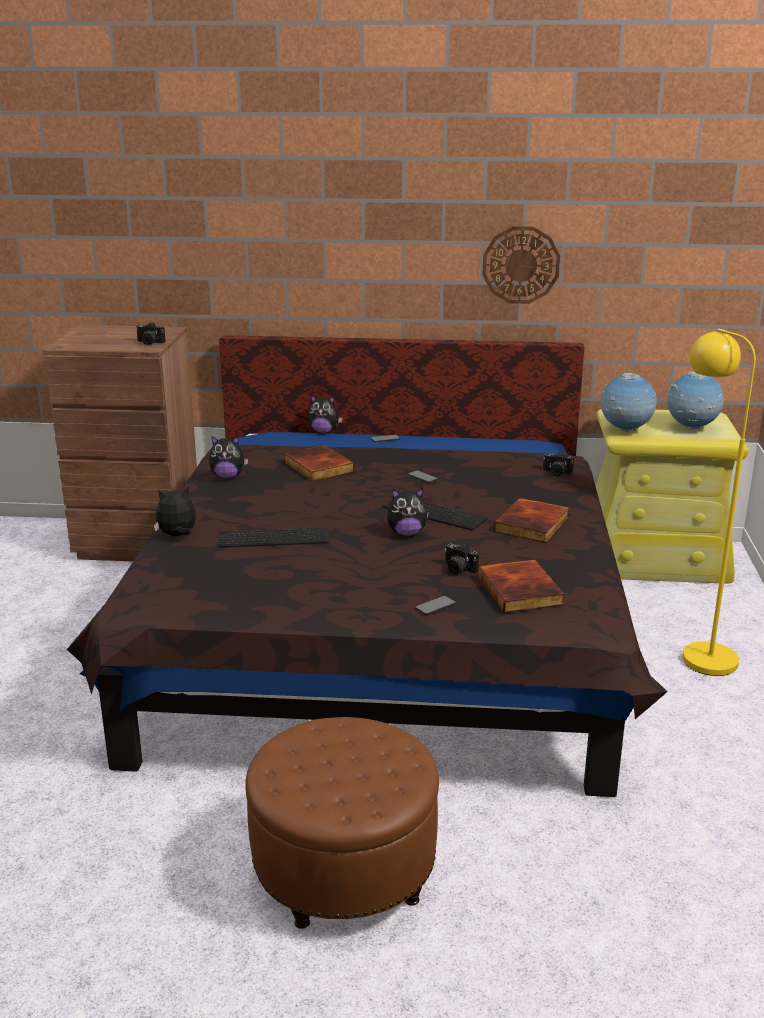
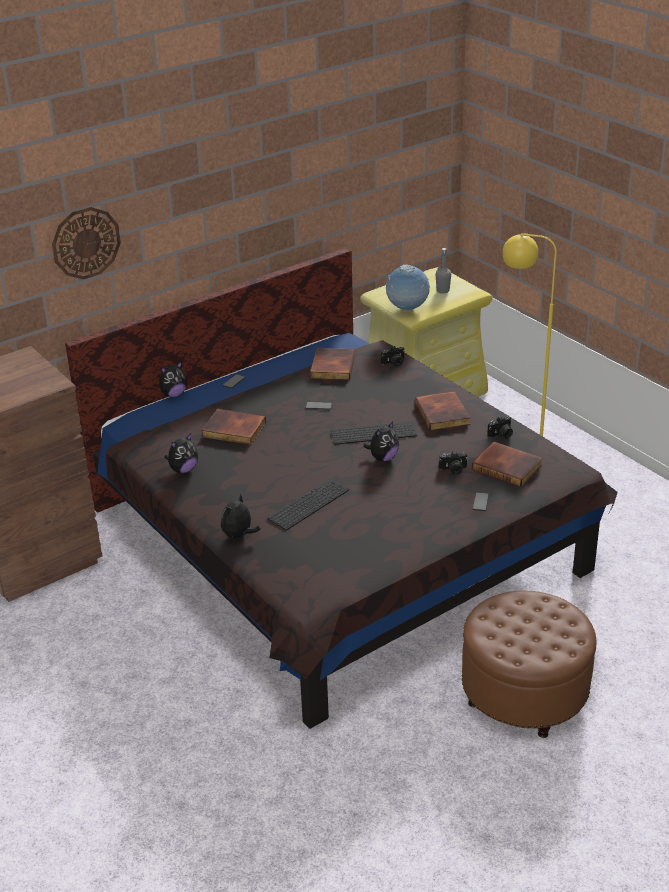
camera: 40 degrees left, 10 degrees up
(149, 343) = (42, 377): camera -> camera (501, 435)
(489, 456) = (331, 367): none -> book
(521, 265) = (294, 200): wall clock -> wall clock (86, 242)
(691, 428) = (443, 290): globe -> grey bottle

